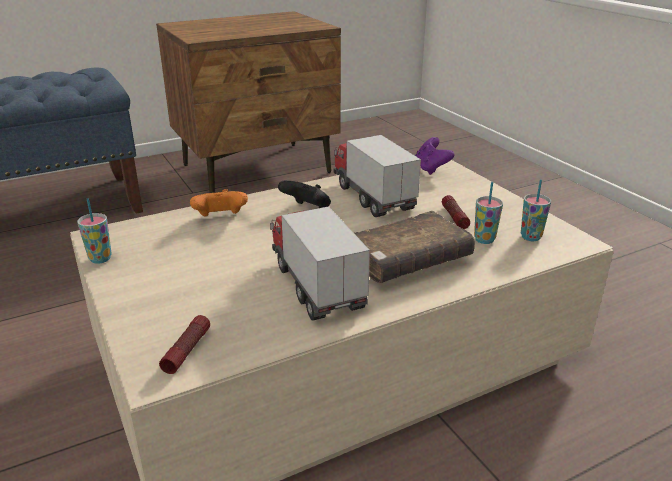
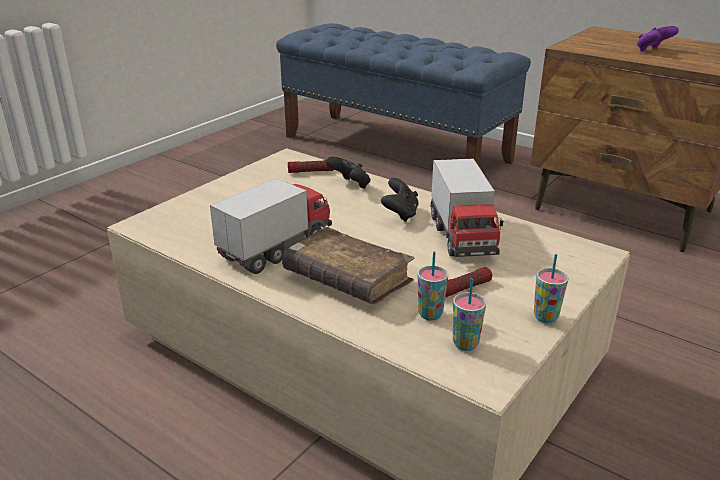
camera: 65 degrees right, 0 degrees up
(100, 259) = (258, 167): cup -> cup (545, 317)
(187, 350) = (169, 225): flashlight -> flashlight (311, 171)
(220, 218) = (350, 186): orange game controller -> black game controller
(373, 197) = (462, 237): toy truck -> toy truck turned 135 degrees clockwise
(431, 169) = (573, 254): purple game controller -> purple game controller (652, 51)

